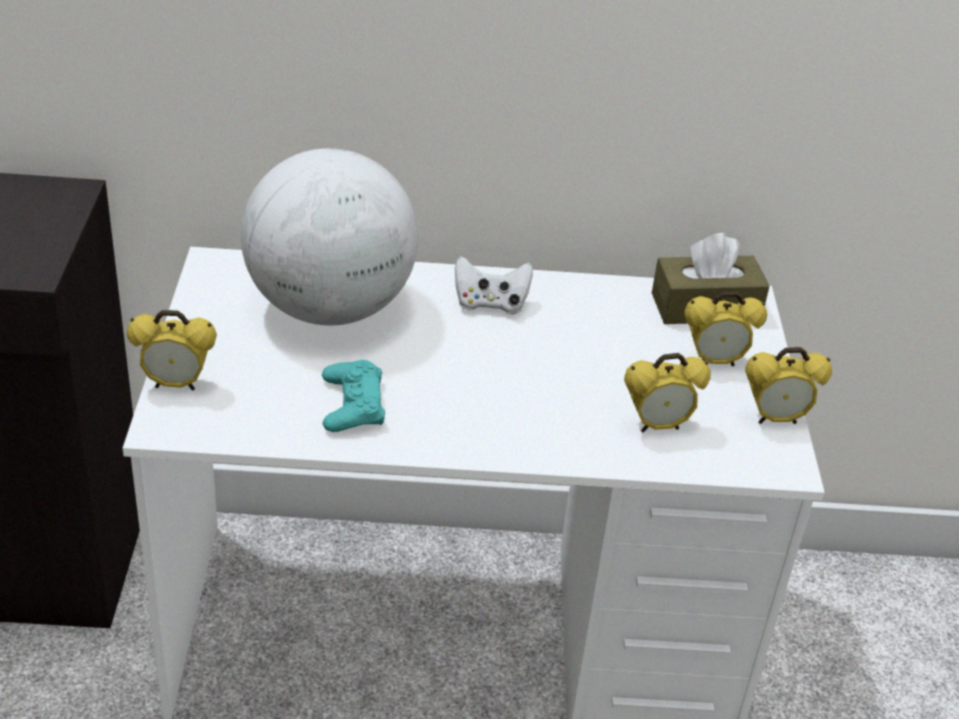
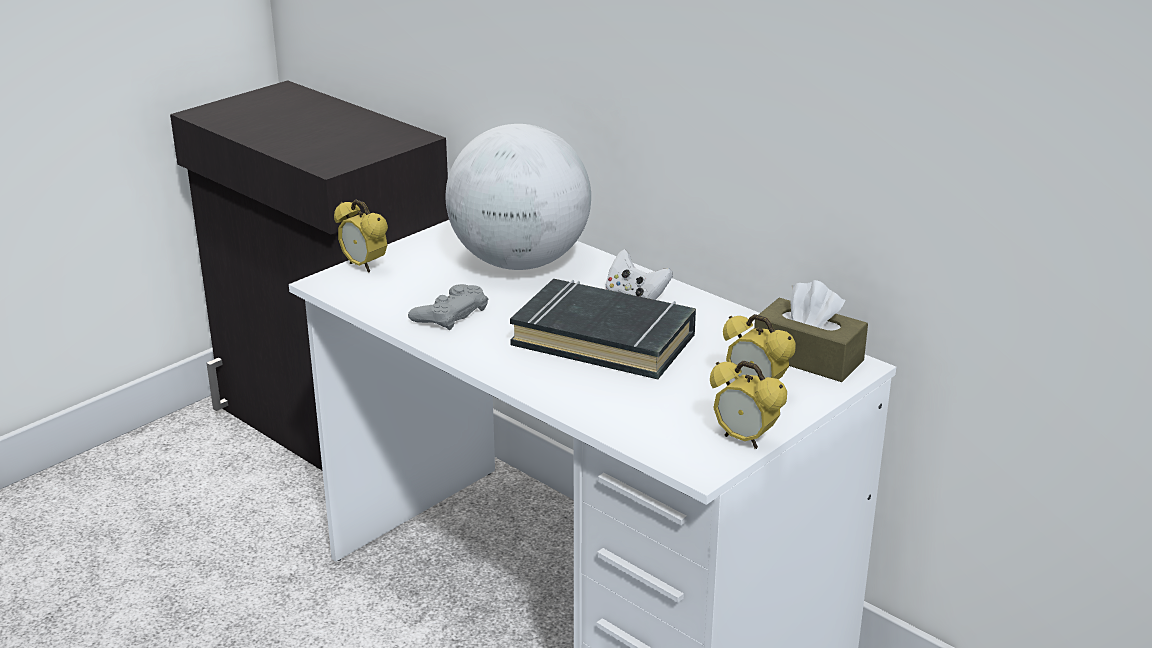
camera: 45 degrees right, 10 degrees down
(352, 404) = (450, 314): turquoise game controller -> grey game controller
(530, 366) = (604, 339): none -> black book
(657, 426) = (640, 405): alarm clock -> none

